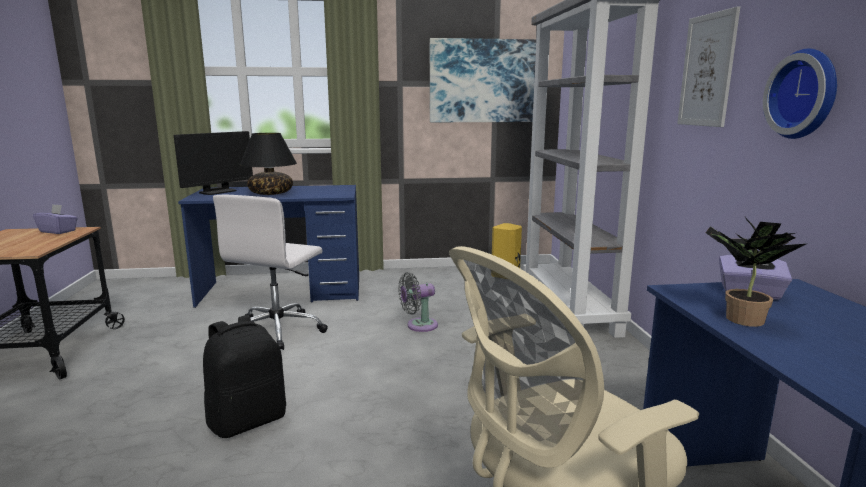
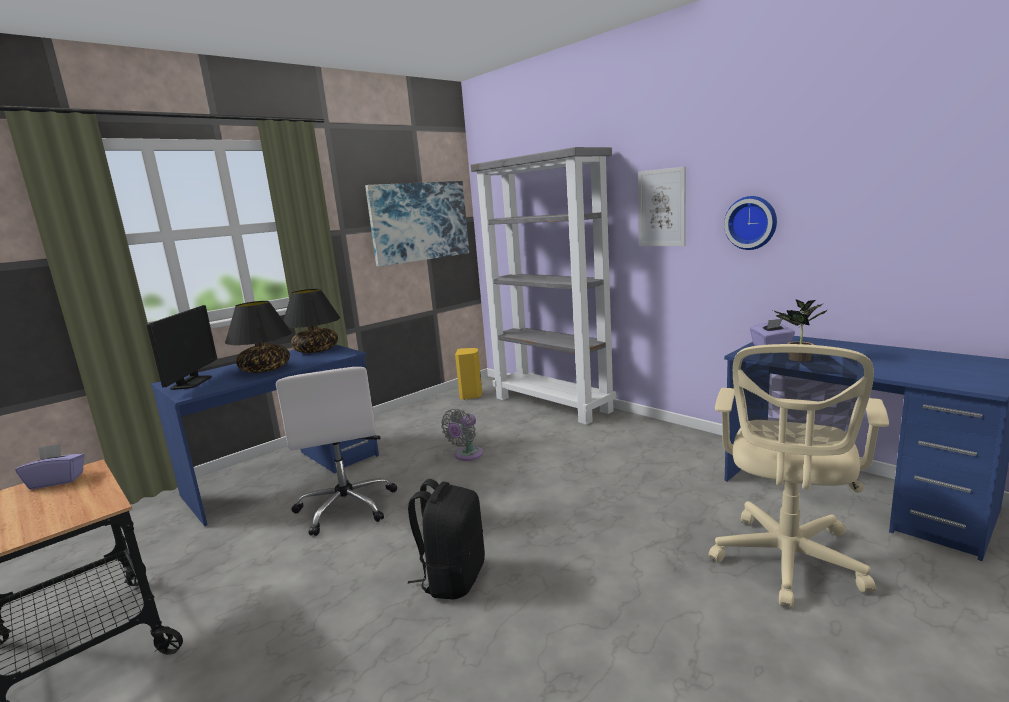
camera: 35 degrees left, 0 degrees up
(331, 188) = (316, 350): none -> black table lamp

